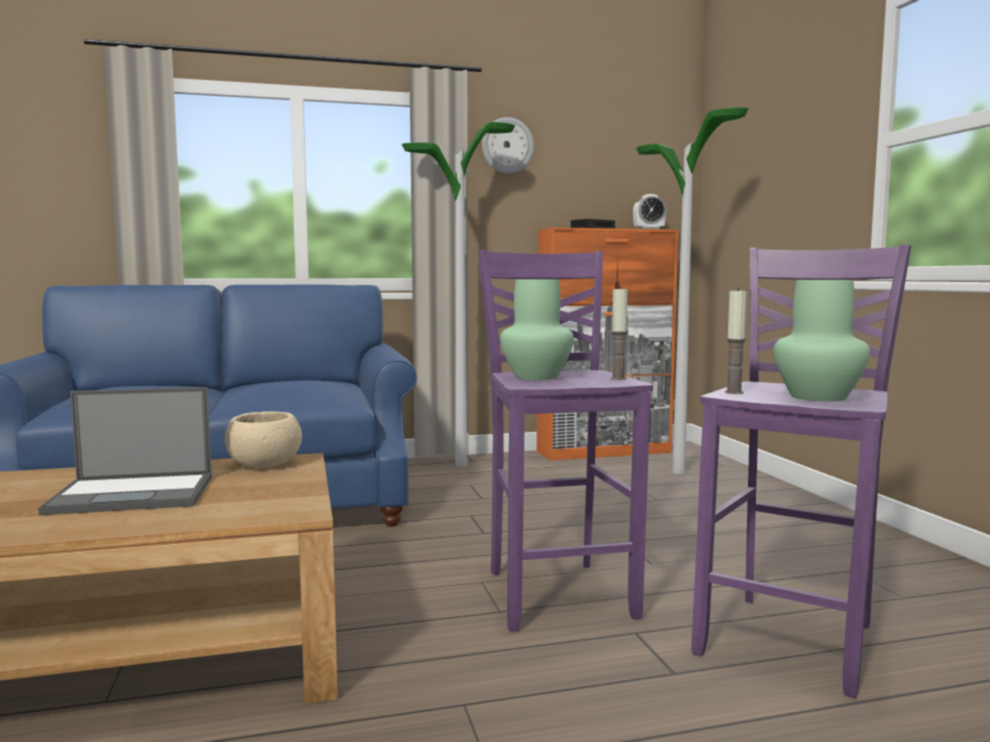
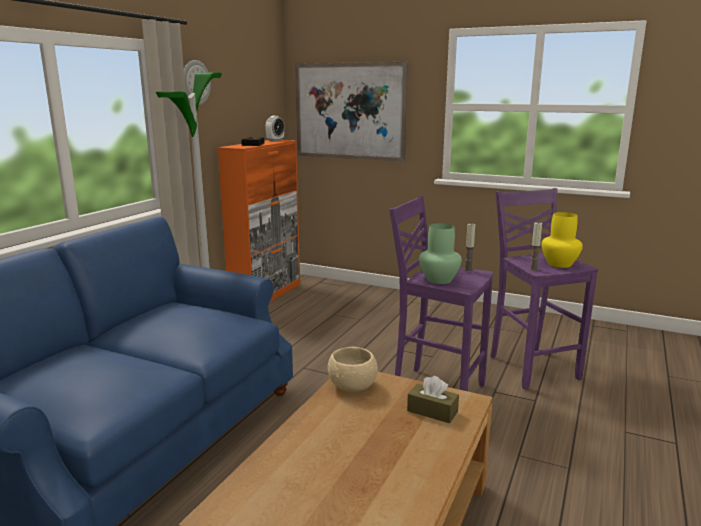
camera: 50 degrees left, 10 degrees up
(135, 494) = (374, 437): laptop -> none
(238, 502) = (432, 411): none -> brown tissue box
(679, 472) = (331, 297): floor lamp -> none
(759, 180) = (349, 111): none -> picture
(819, 397) = (560, 264): green vase -> yellow vase

